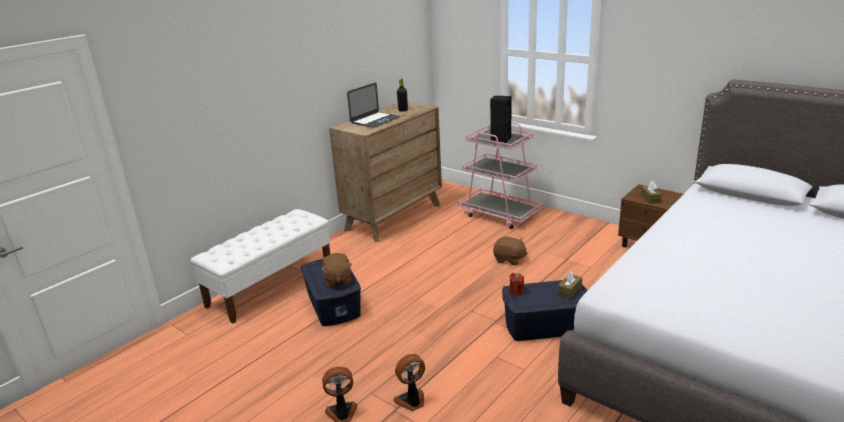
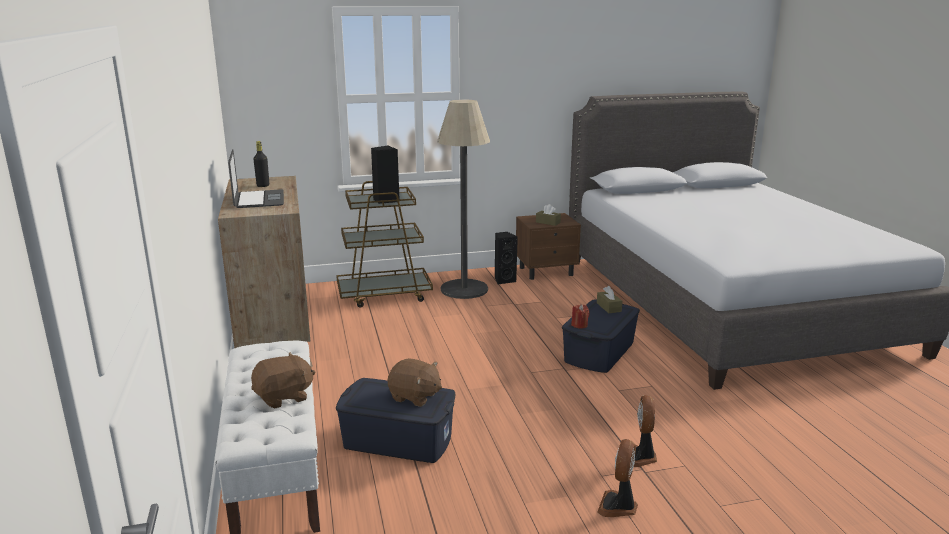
camera: 55 degrees left, 5 degrees down
(499, 214) = (385, 295): pink cart -> brown cart
(509, 259) = (473, 323): brown plush toy -> brown plush toy (284, 397)
(556, 232) = (464, 289): none -> floor lamp
(600, 238) = (504, 280): none -> black speaker

